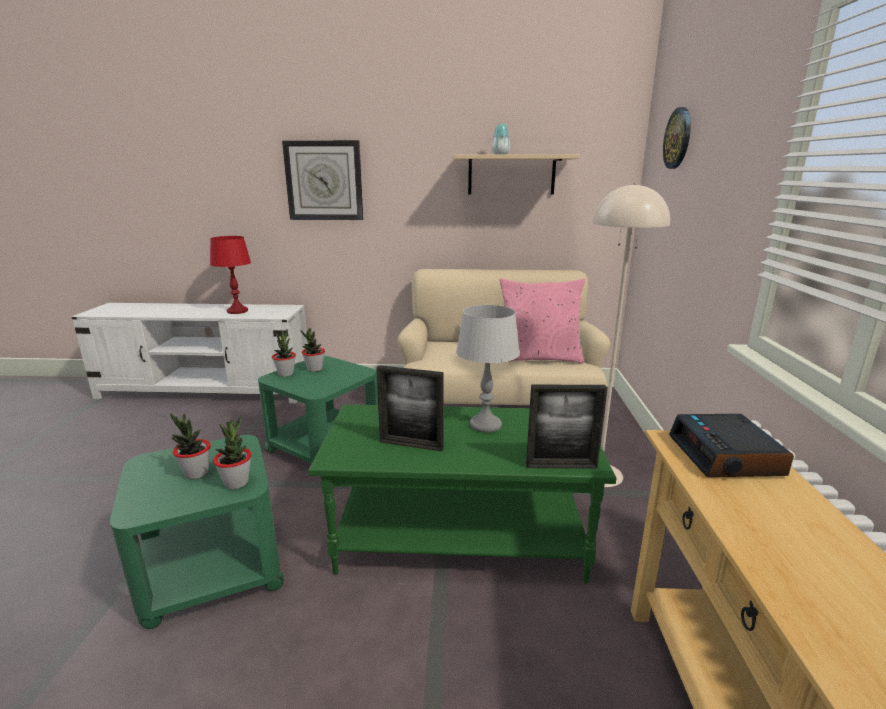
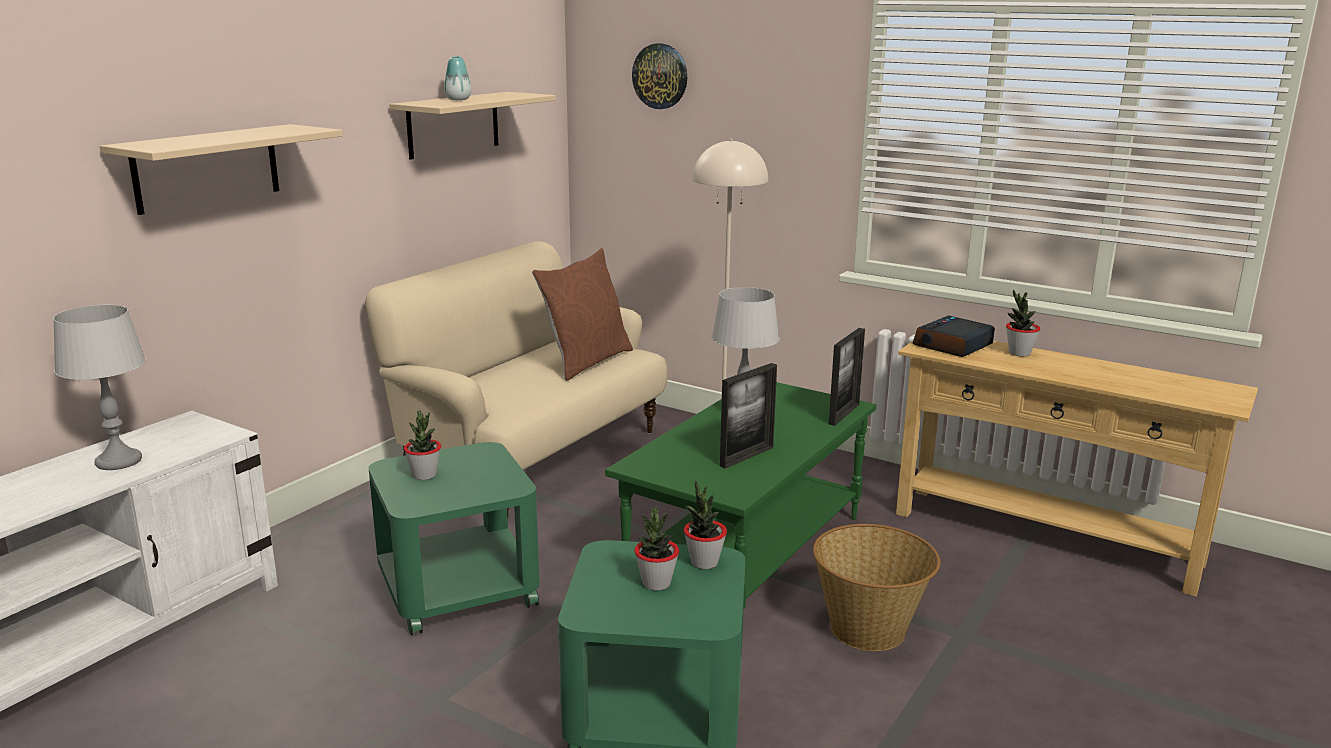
camera: 60 degrees left, 0 degrees up
(238, 311) = (119, 461): red table lamp -> grey table lamp
(286, 374) = (410, 496): potted plant -> potted plant (1019, 353)
(324, 181) = (207, 168): wall clock -> beige shelf
(390, 658) = (869, 629): none -> basket
(538, 358) = (585, 361): pink pillow -> brown pillow
(726, 456) = (953, 345): alarm clock -> alarm clock turned 105 degrees clockwise

